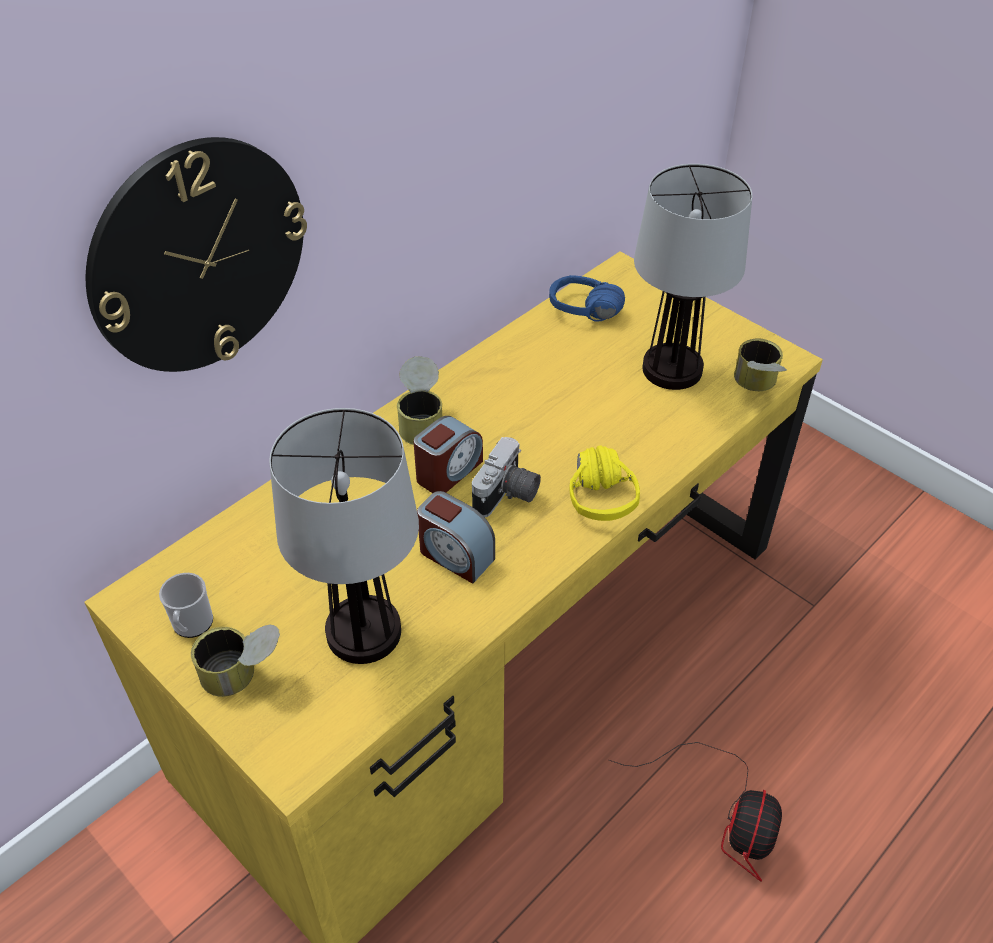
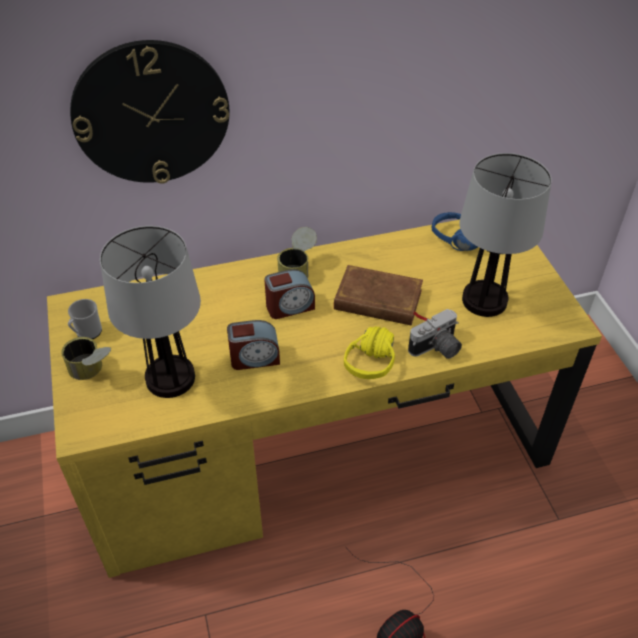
camera: 30 degrees right, 0 degrees up
(455, 555) = (254, 358): alarm clock -> alarm clock turned 75 degrees counterclockwise
(507, 496) = (313, 336): camera -> camera (436, 349)
(552, 419) = (378, 300): none -> brown book
(756, 386) = (535, 334): can -> none

